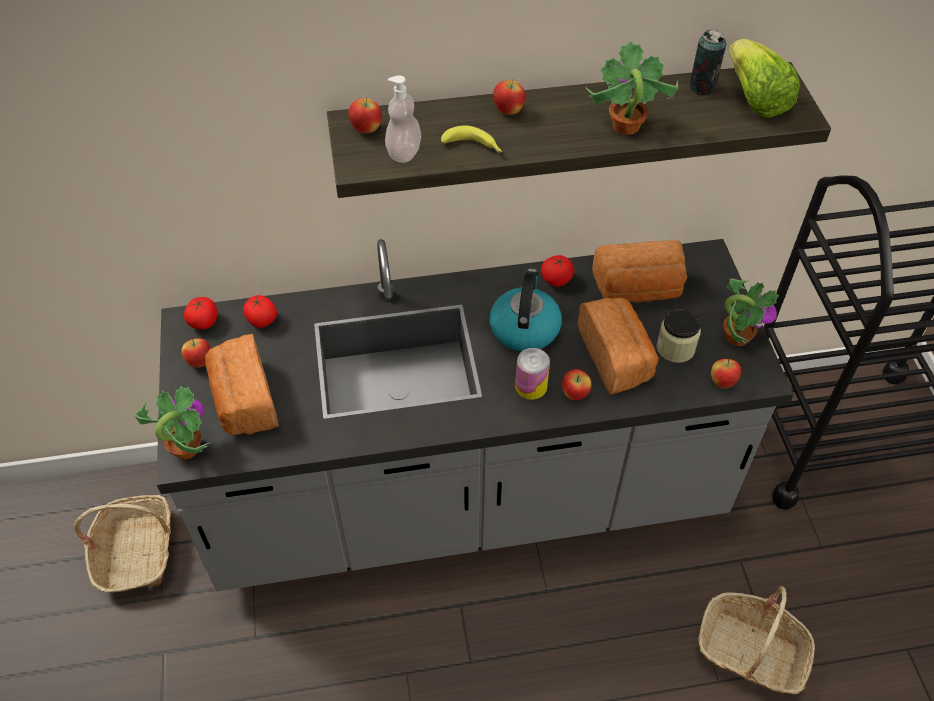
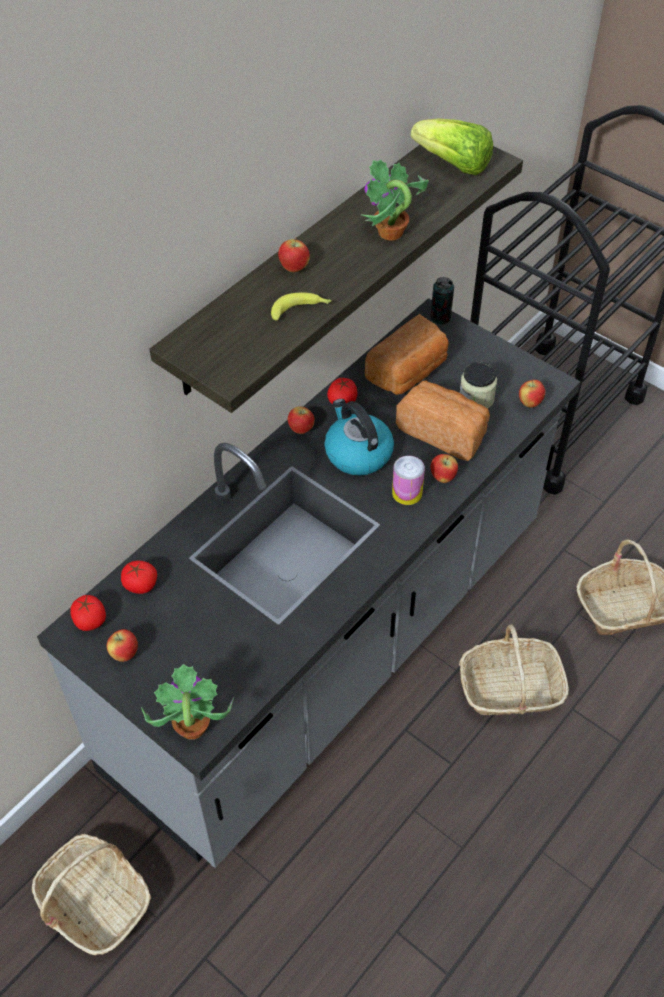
camera: 40 degrees left, 0 degrees up
(244, 401) = (199, 657): bread -> none
(366, 129) = (201, 344): apple -> apple (301, 429)
(404, 152) = (253, 345): soap dispenser -> none
(578, 640) = (510, 688): none -> basket
(702, 87) = (409, 175): can -> can (440, 317)
(736, 336) = (507, 364): potted plant -> none

